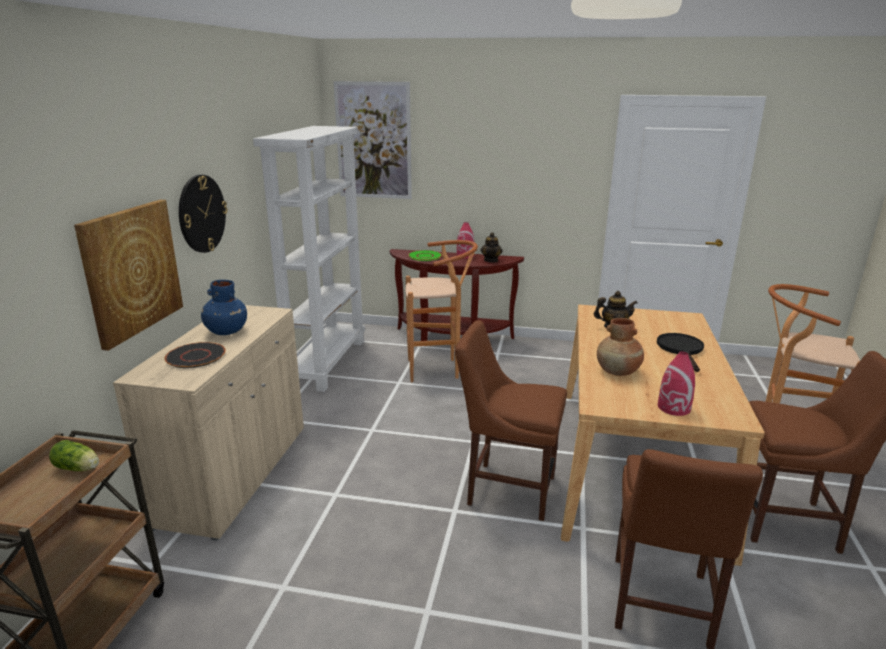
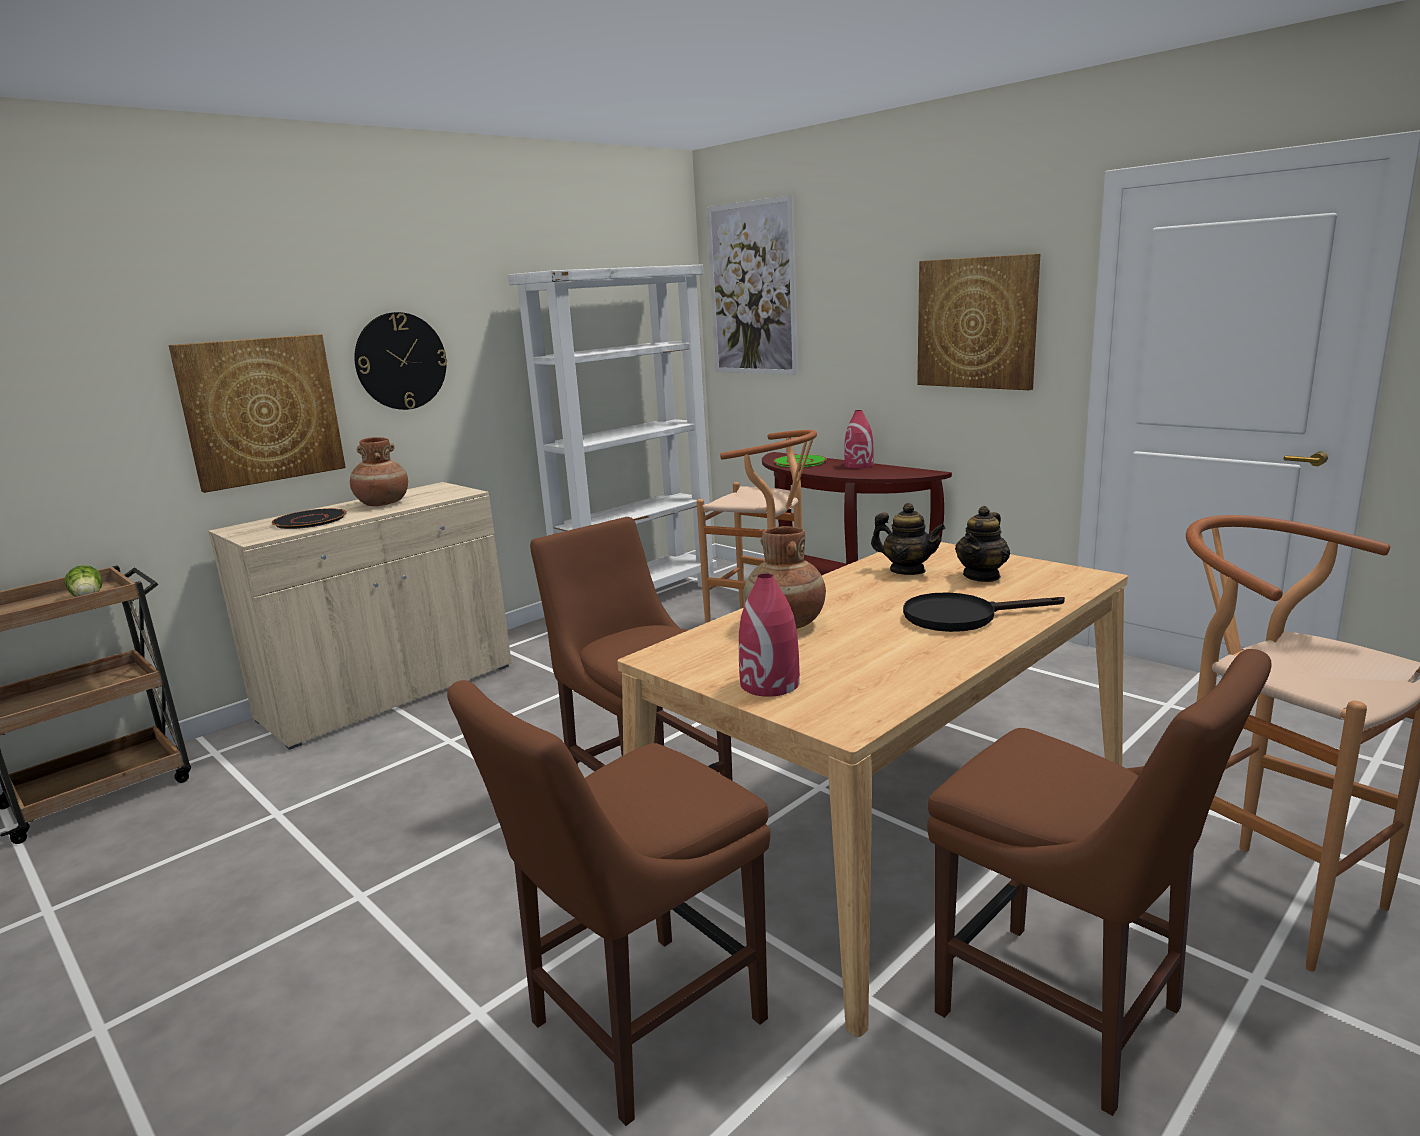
camera: 35 degrees right, 5 degrees down
(226, 331) = (382, 503): blue vase -> brown vase
(491, 260) = (887, 473): teapot -> teapot (982, 576)
(542, 171) = (976, 323): none -> picture
(681, 350) = (961, 617): black frying pan -> black frying pan turned 135 degrees counterclockwise

